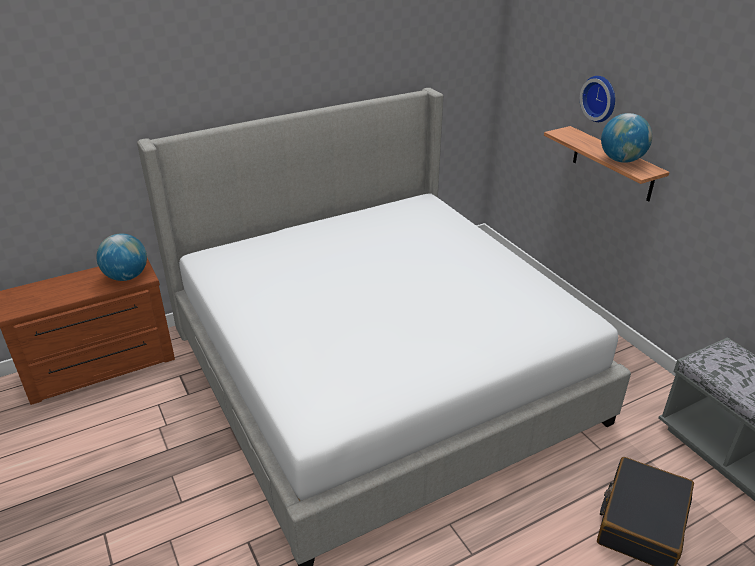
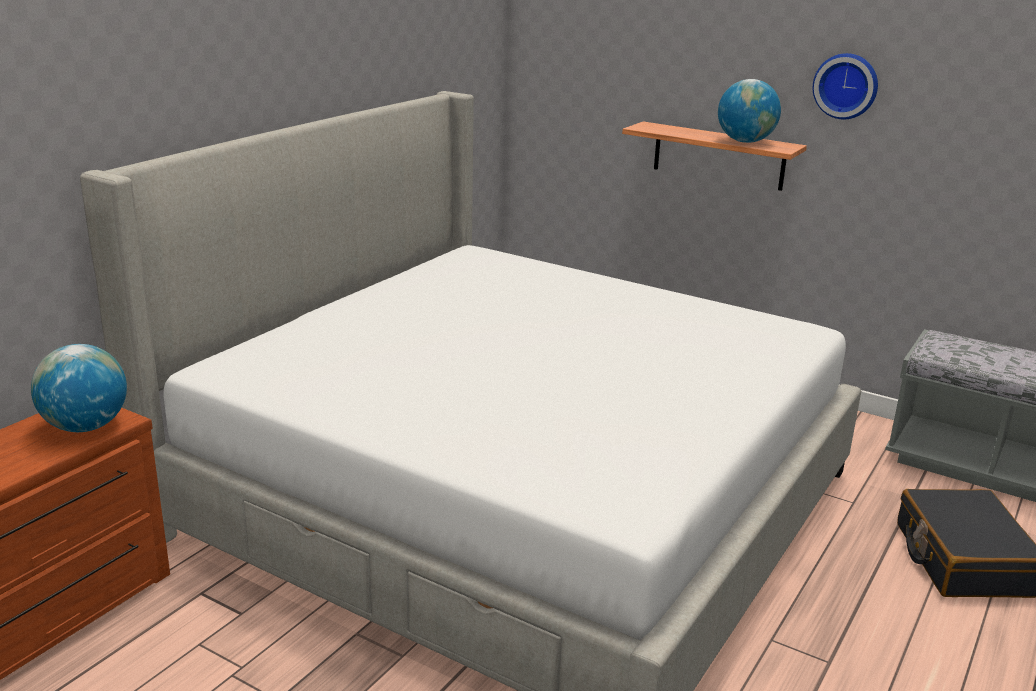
camera: 30 degrees left, 10 degrees down
(600, 98) = (687, 74): wall clock -> wall clock (846, 85)

